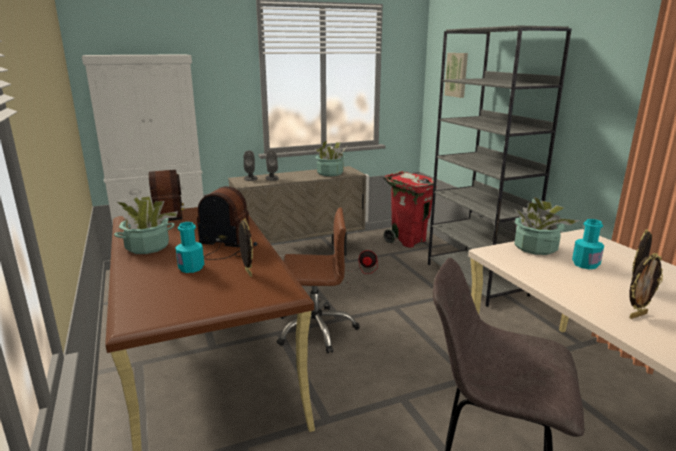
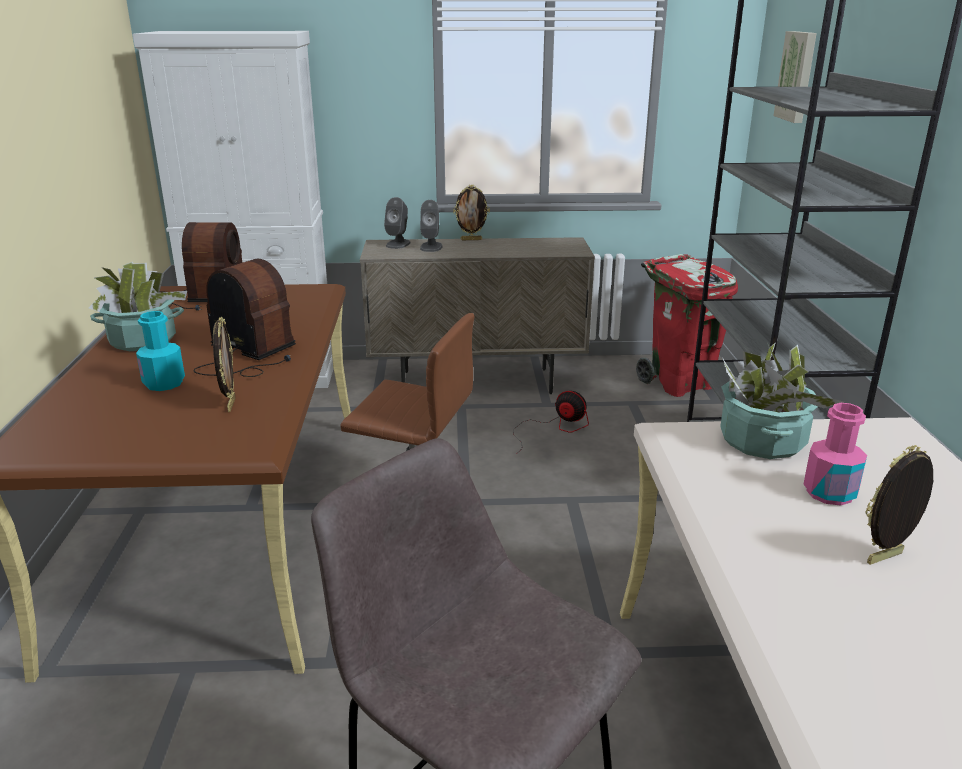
camera: 20 degrees right, 5 degrees up
(330, 173) = (534, 248): potted plant -> none
(585, 264) = (829, 493): turquoise bottle -> pink bottle
(637, 315) = (822, 619): picture frame -> picture frame (471, 239)

